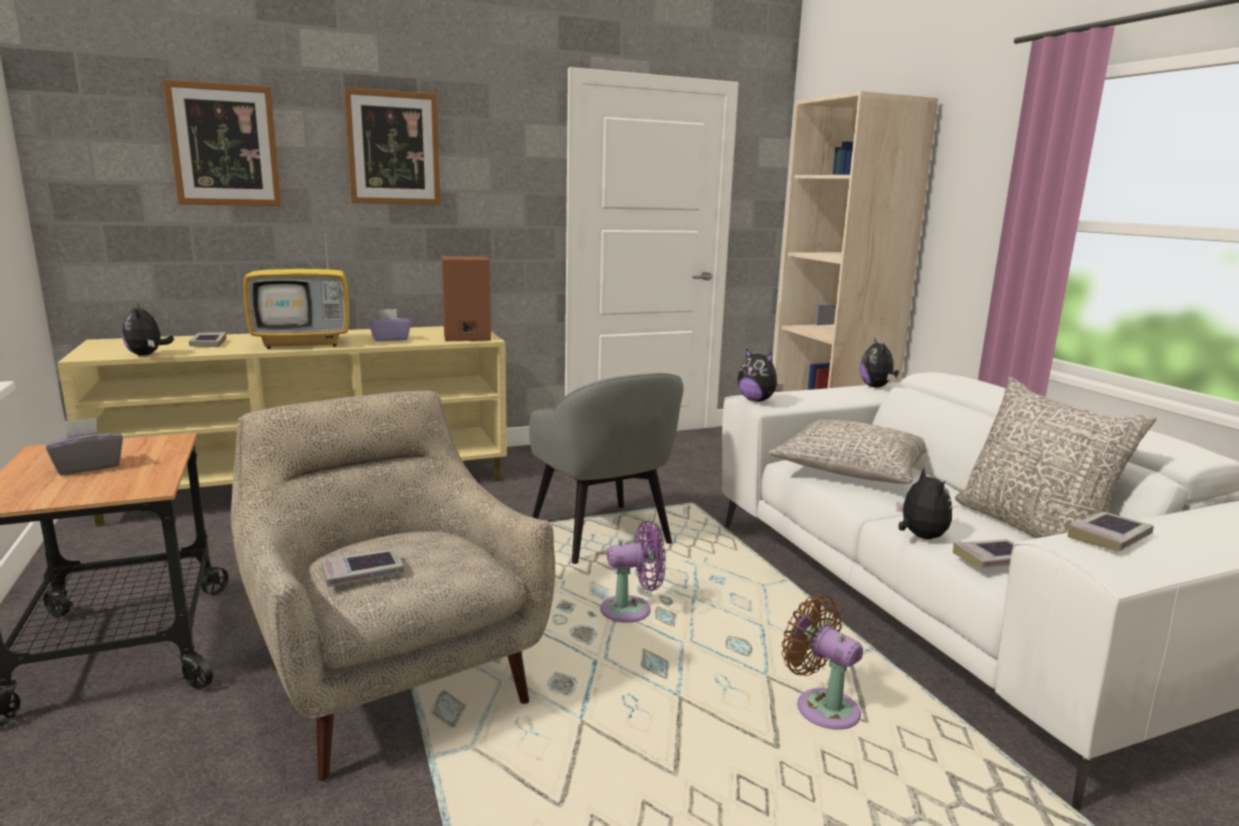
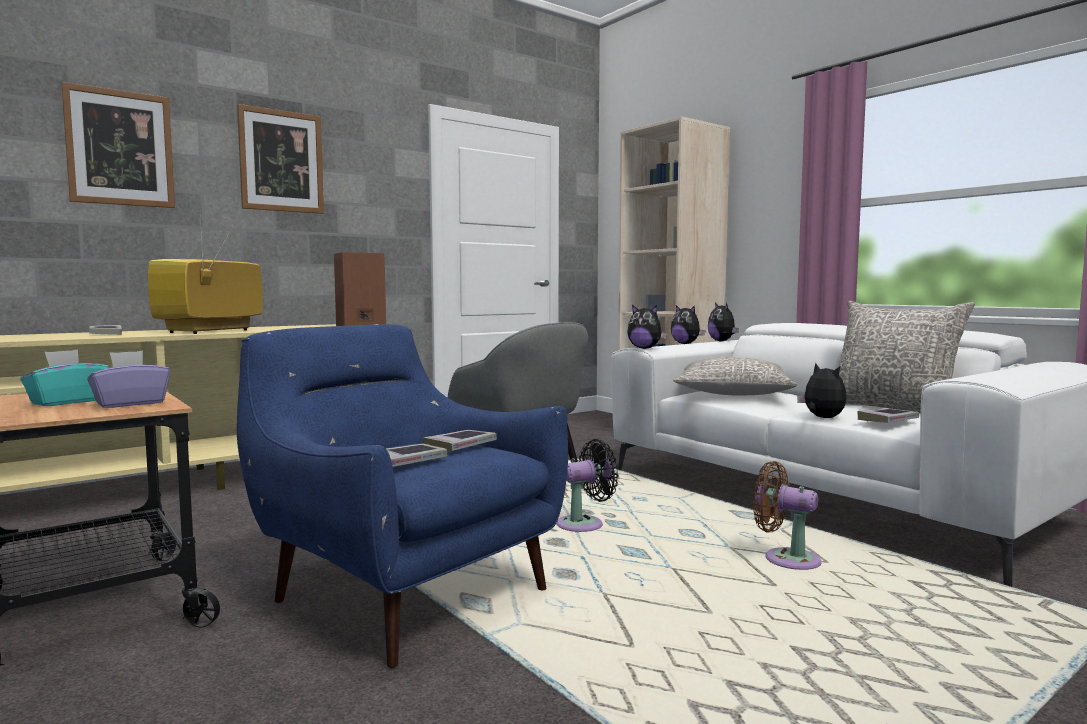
camera: 15 degrees left, 10 degrees down
(88, 467) = (67, 402): grey tissue box -> turquoise tissue box
(147, 355) = (50, 339): plush toy -> plush toy (686, 344)
(305, 343) = (209, 331): television -> television turned 150 degrees clockwise
(390, 339) = (290, 328): purple tissue box -> purple tissue box (130, 403)
(394, 677) = (404, 591): beige armchair -> blue armchair
(631, 610) = (584, 524): purple fan -> black fan
(1109, 537) = (984, 374): book -> book (460, 446)

